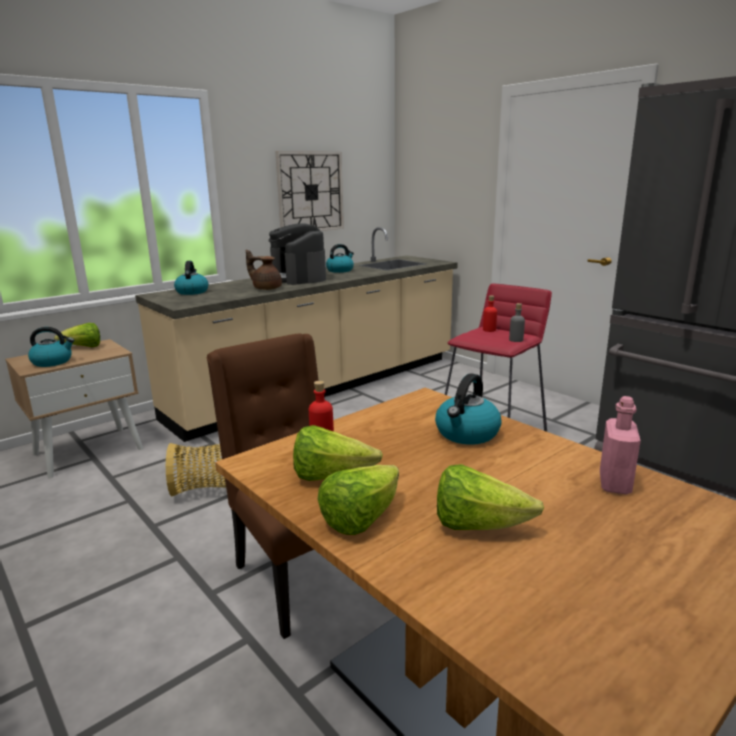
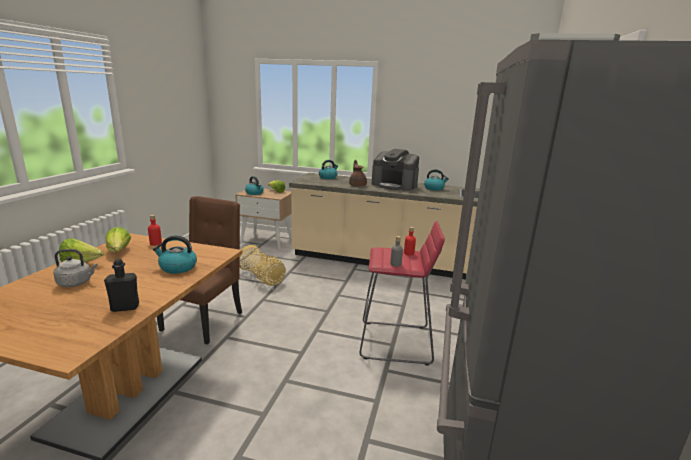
camera: 55 degrees right, 0 degrees up
(298, 278) = (394, 185): coffee machine -> coffee machine turned 90 degrees counterclockwise
(310, 192) = (447, 130): wall clock -> none
(478, 525) = (76, 283): lettuce -> grey kettle
(614, 483) = (125, 307): pink bottle -> black bottle

